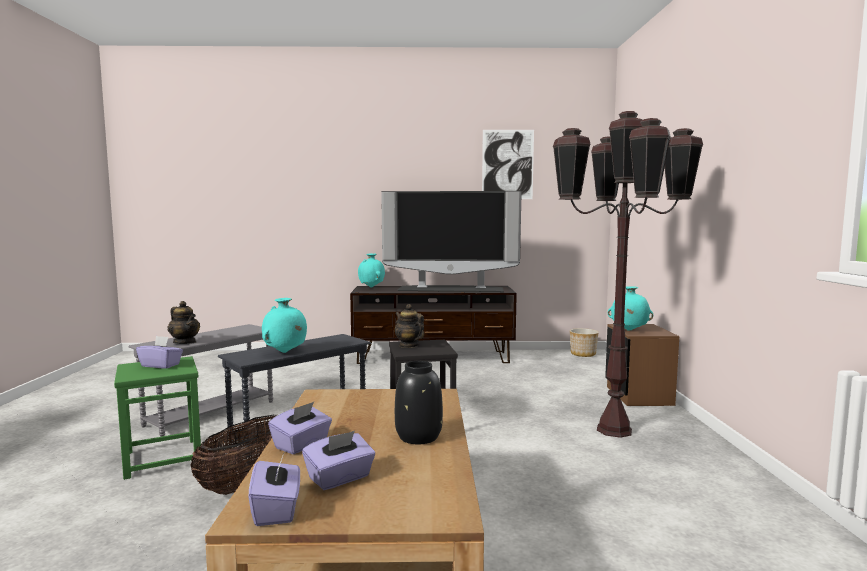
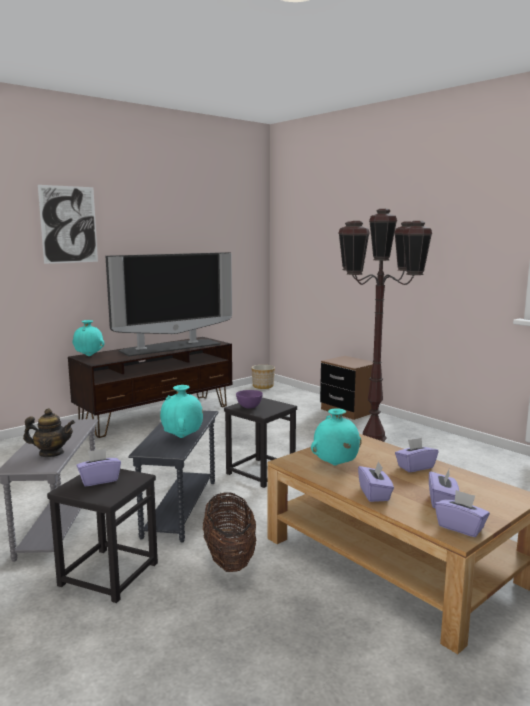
camera: 40 degrees left, 5 degrees up
(163, 458) = (108, 574): green stool -> black stool
(409, 345) = (249, 407): teapot -> purple bowl
(418, 437) = (415, 467): black vase -> purple tissue box
(507, 164) = (196, 224): picture -> picture (69, 224)
(629, 330) = (345, 363): turquoise vase -> turquoise vase (335, 465)

